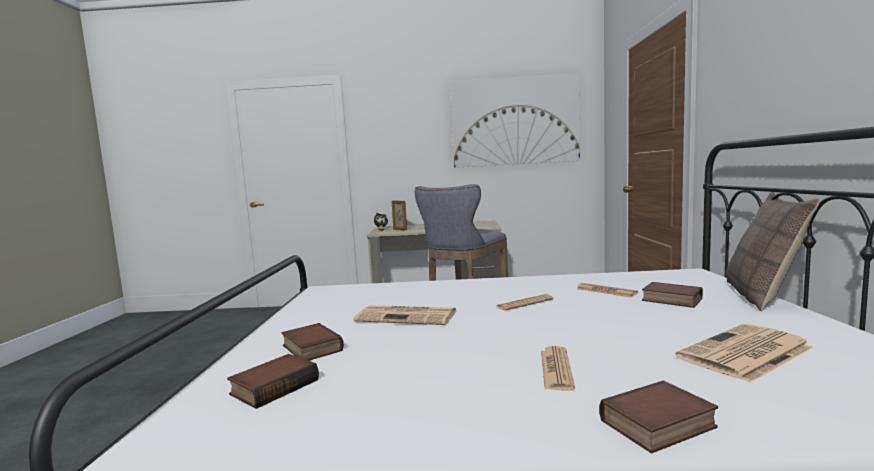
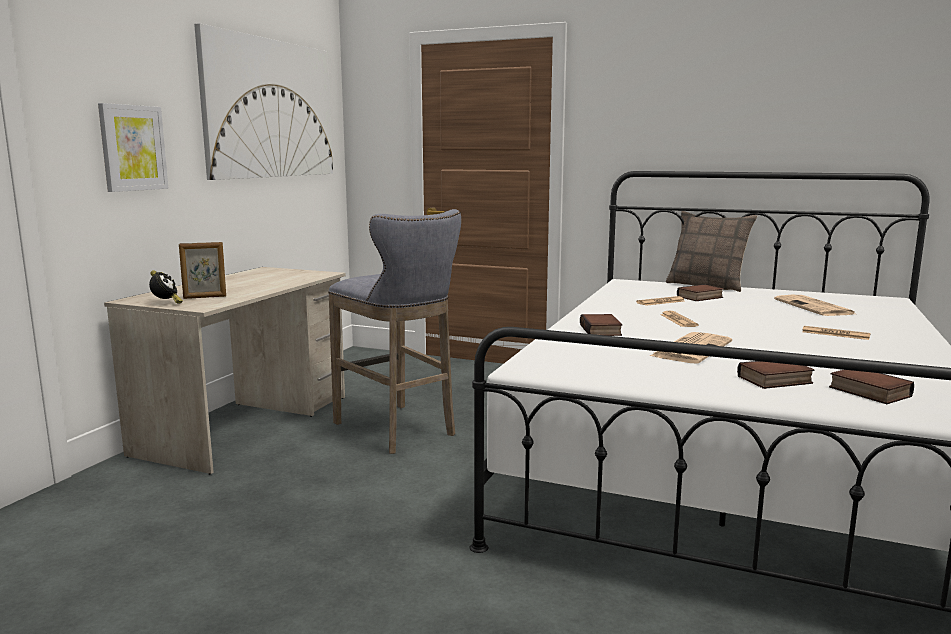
camera: 70 degrees left, 5 degrees up
(403, 152) = (132, 148): none -> picture
(658, 426) = (911, 332): book -> book (602, 330)

